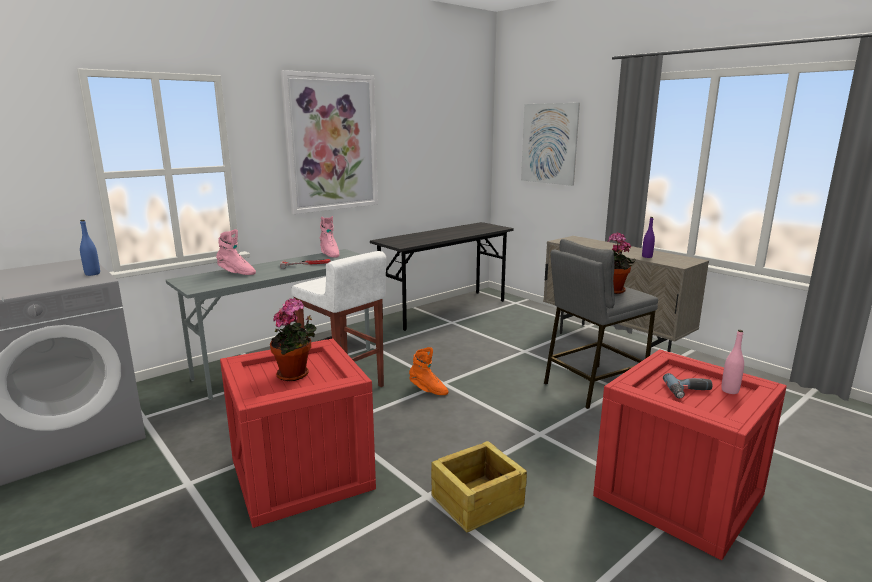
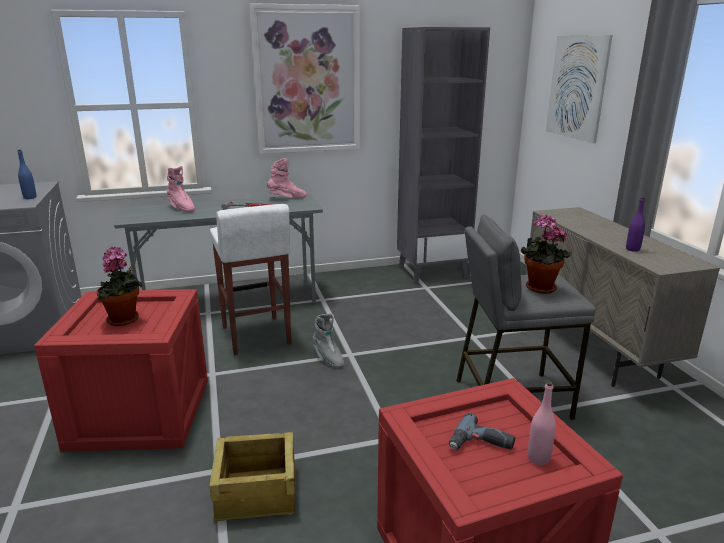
camera: 25 degrees right, 5 degrees up
(329, 254) = (287, 198): pink boot -> pink boot turned 105 degrees counterclockwise
(428, 390) = (328, 358): orange boot -> grey boot
(444, 309) = (432, 271): grey desk -> grey bookcase

